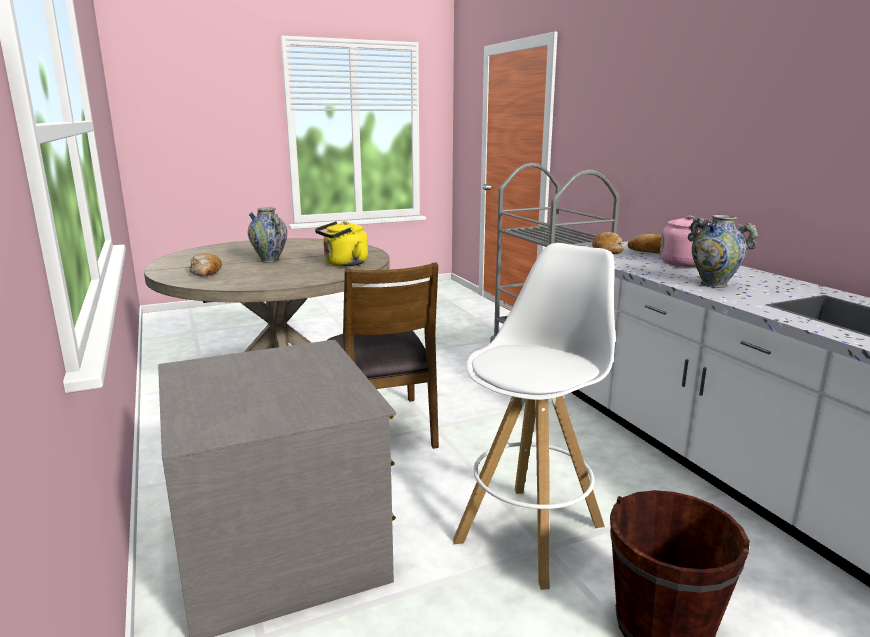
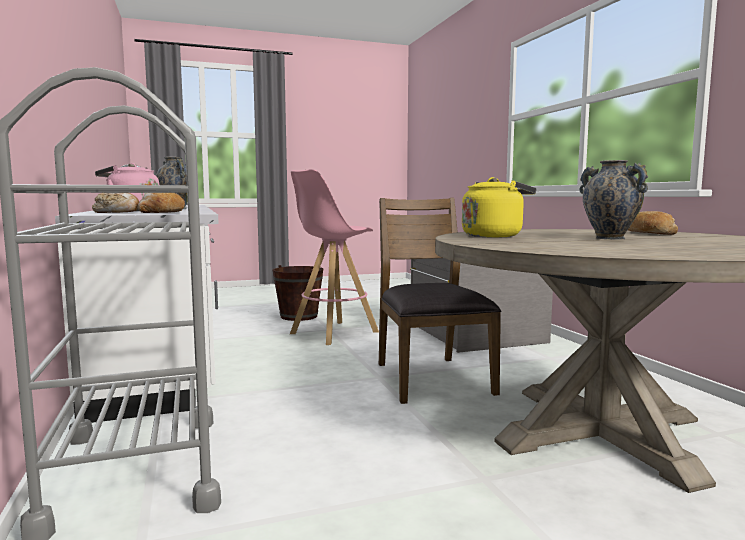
camera: 175 degrees left, 10 degrees down
(531, 532) = (333, 333): white stool -> pink stool

